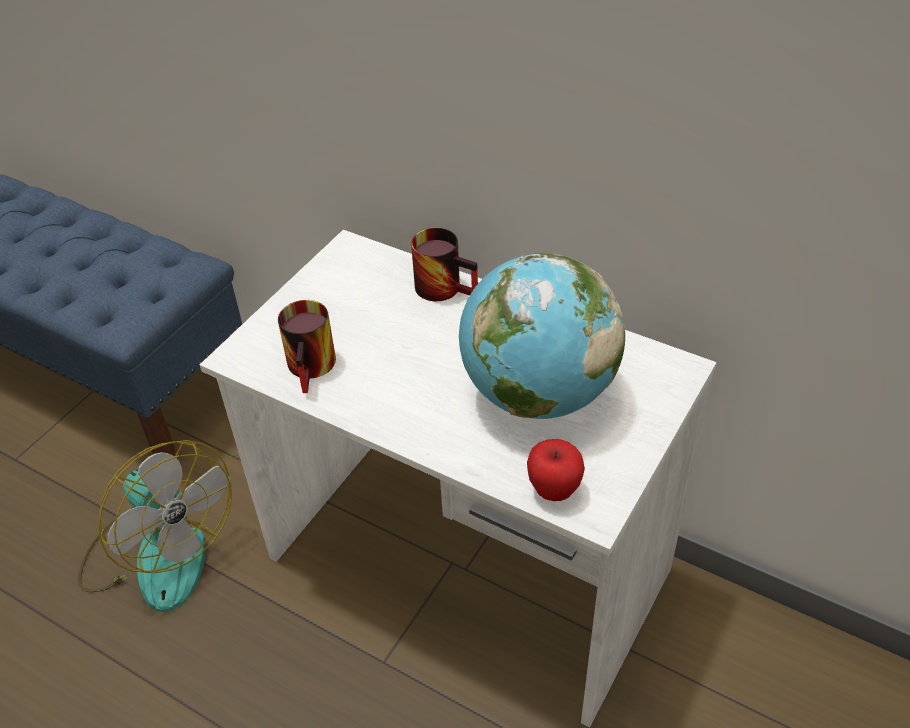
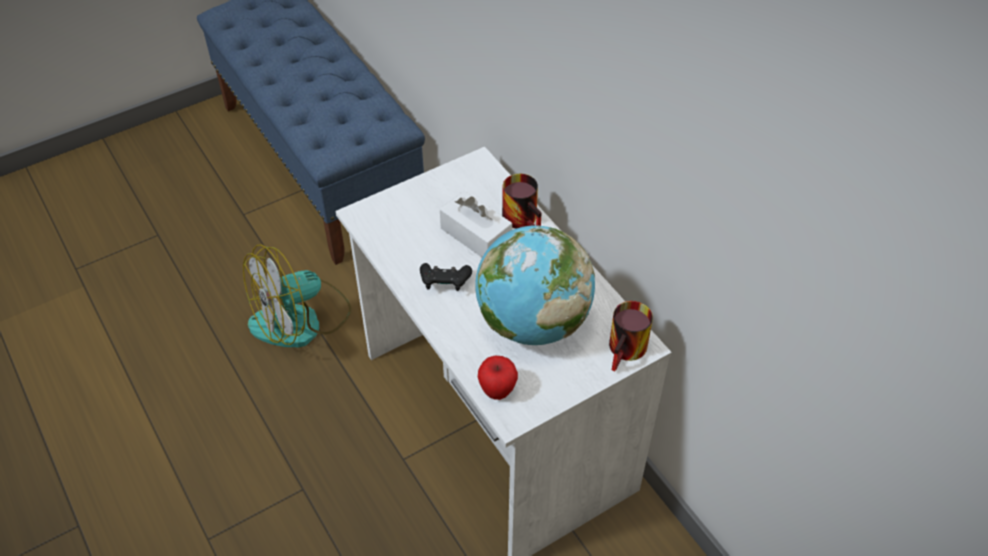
camera: 25 degrees right, 5 degrees up
(159, 552) = (301, 320): fan -> fan turned 75 degrees clockwise
(315, 367) = (403, 243): mug -> mug (628, 351)
(399, 392) = (445, 283): none -> black game controller
(400, 325) = (476, 235): none -> white tissue box

